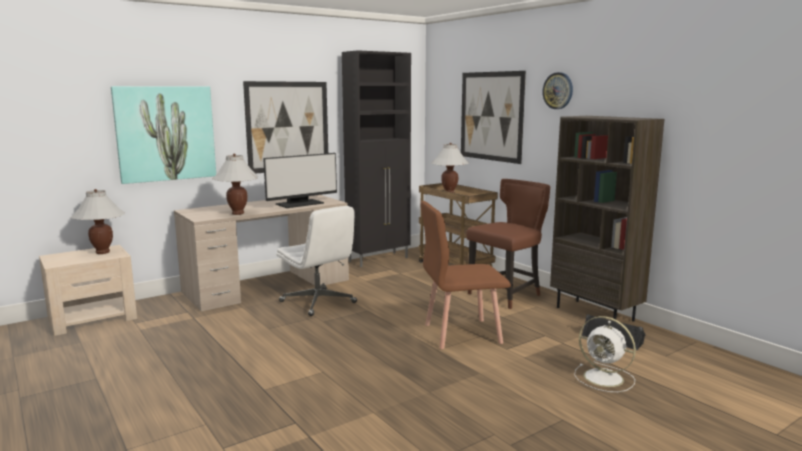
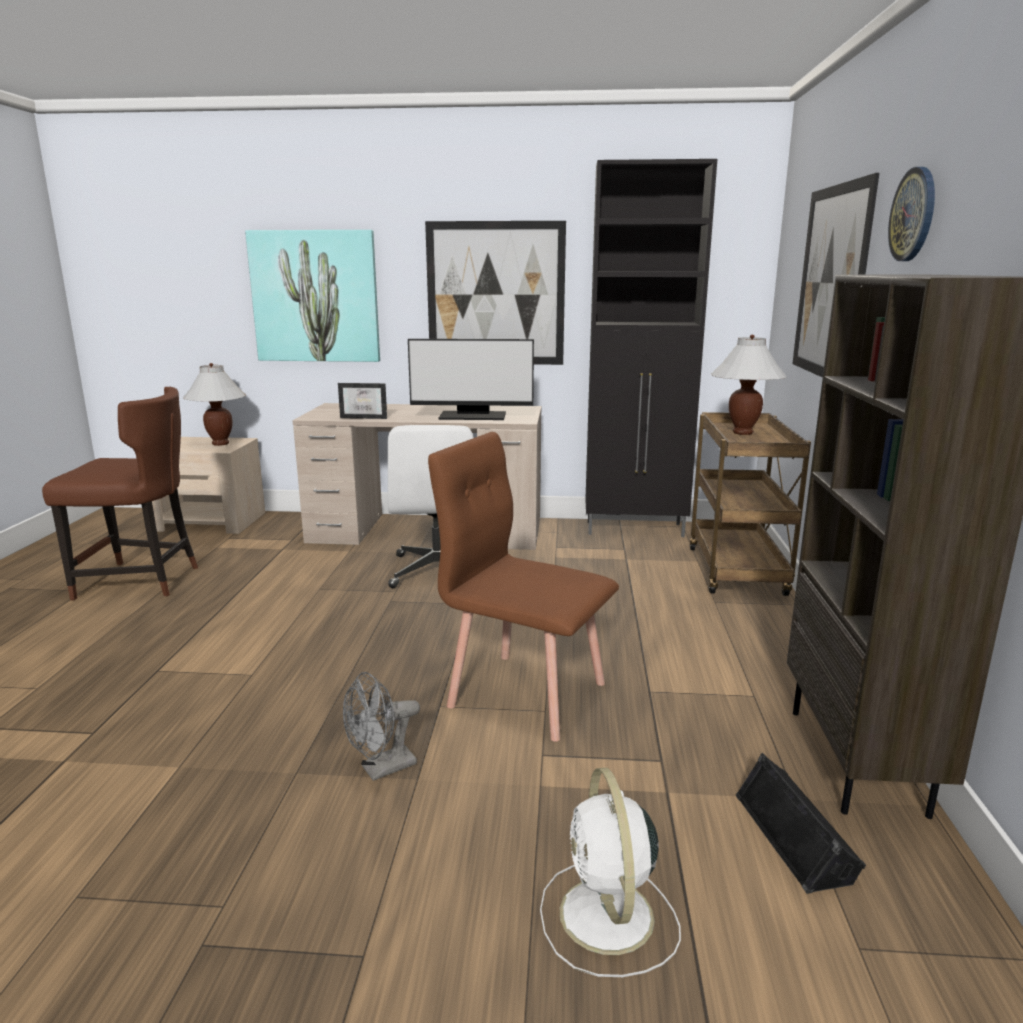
camera: 40 degrees right, 5 degrees up
(238, 213) = (365, 417): white table lamp -> picture frame
(460, 376) = (381, 769): none -> grey fan
(507, 295) = (735, 652): brown chair -> brown chair (141, 581)

